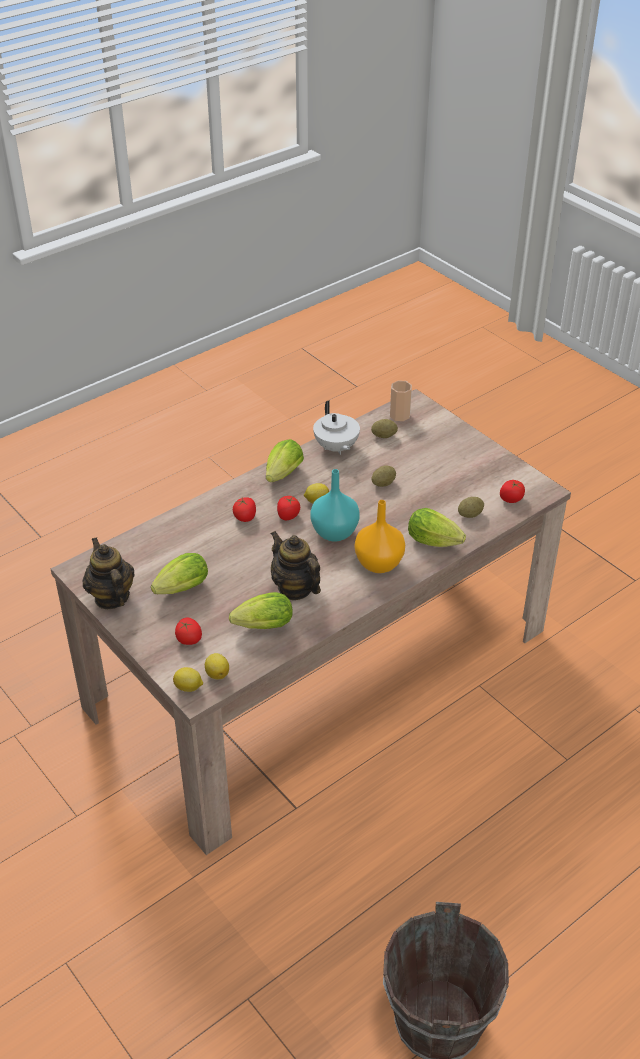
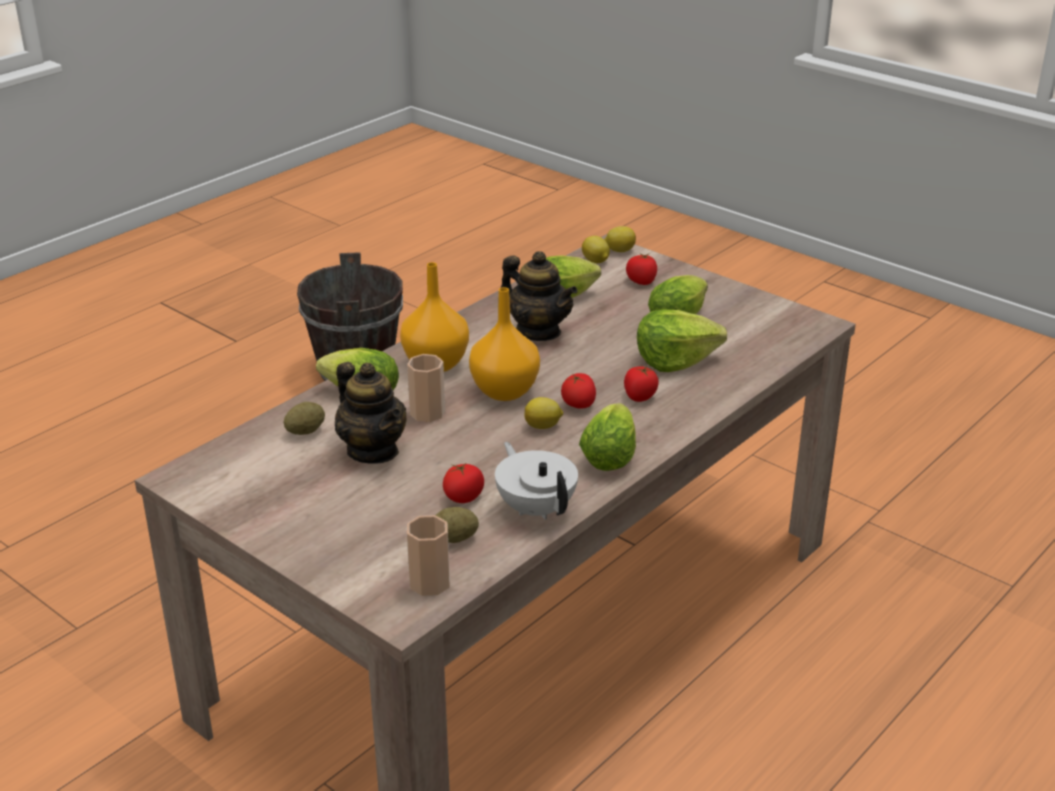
camera: 170 degrees right, 10 degrees down
(111, 597) = (756, 305): teapot -> teapot (373, 451)
(205, 546) = (675, 360): none -> lettuce
(335, 533) = (503, 391): turquoise vase -> orange vase
(383, 483) = (444, 460): potato -> none
(389, 520) = (427, 413): none -> cup
(511, 499) = (237, 459): tomato -> tomato (463, 497)

